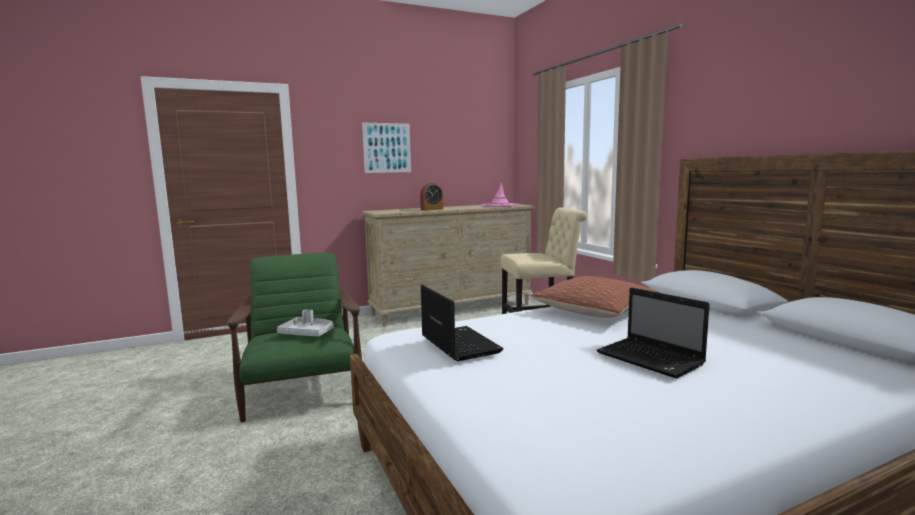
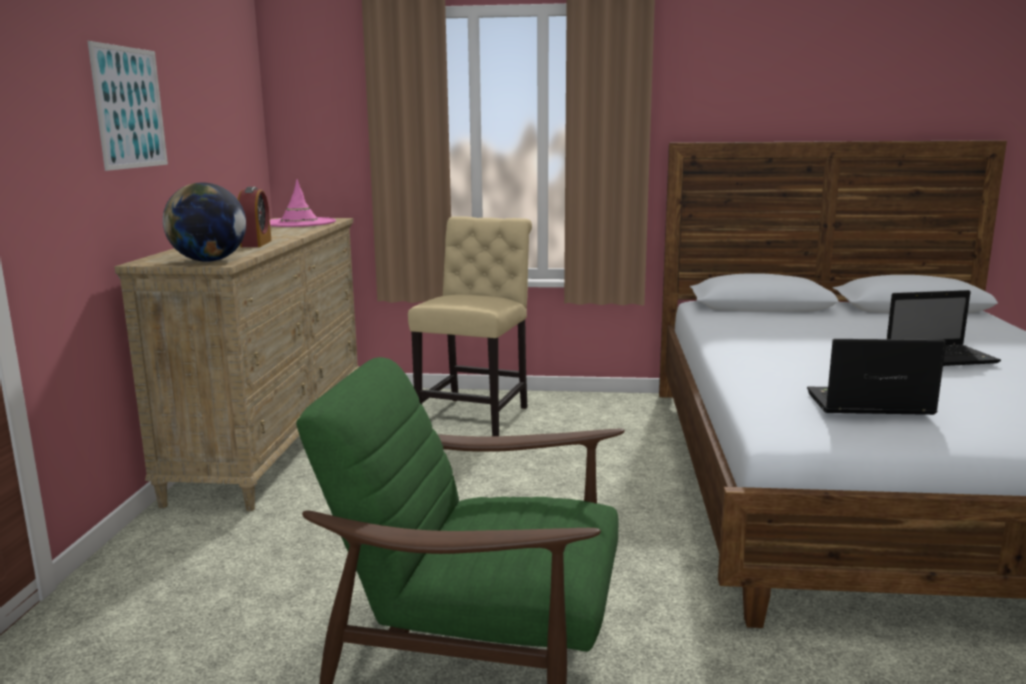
camera: 60 degrees left, 5 degrees up
(307, 333) = (528, 518): grey tray -> none
(383, 212) = (209, 261): none -> globe
(595, 311) = (761, 339): pillow -> none

